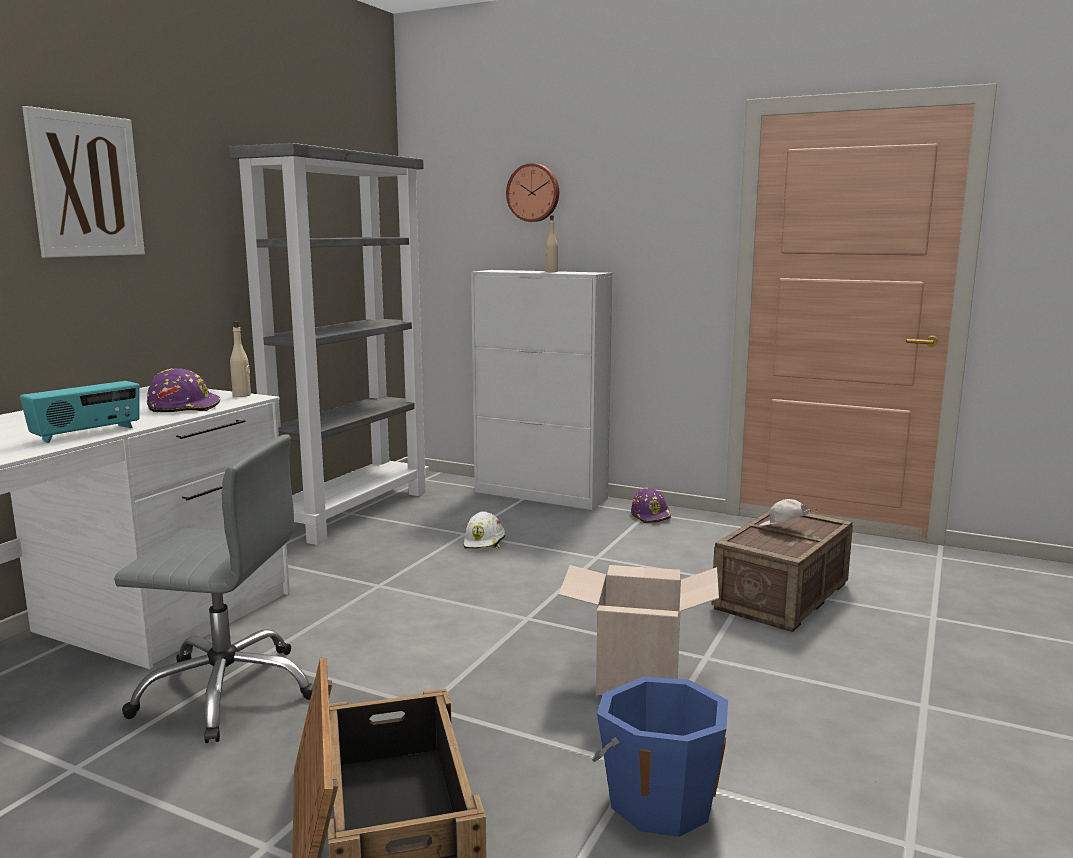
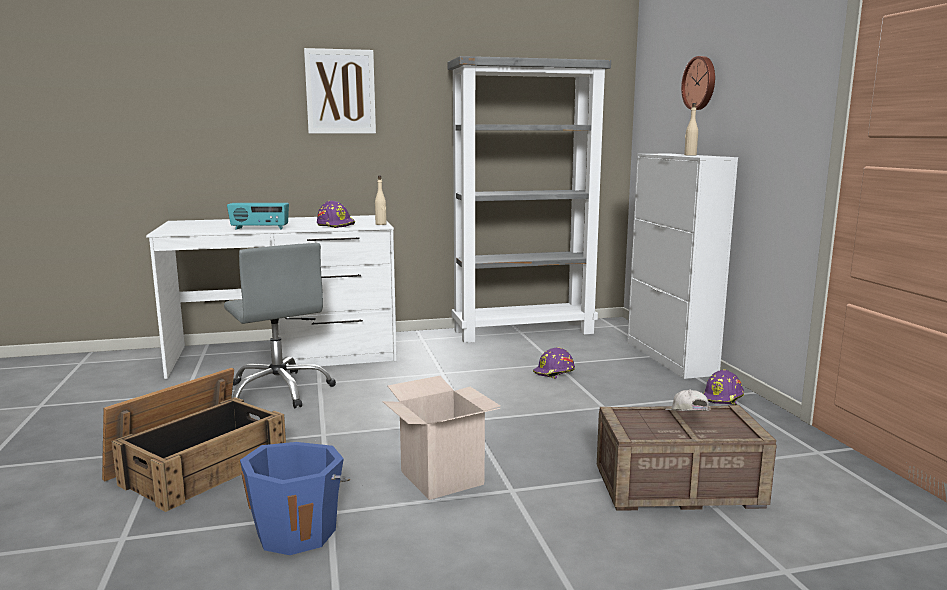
camera: 50 degrees right, 0 degrees up
(484, 542) = (554, 372): white hard hat -> purple hard hat

